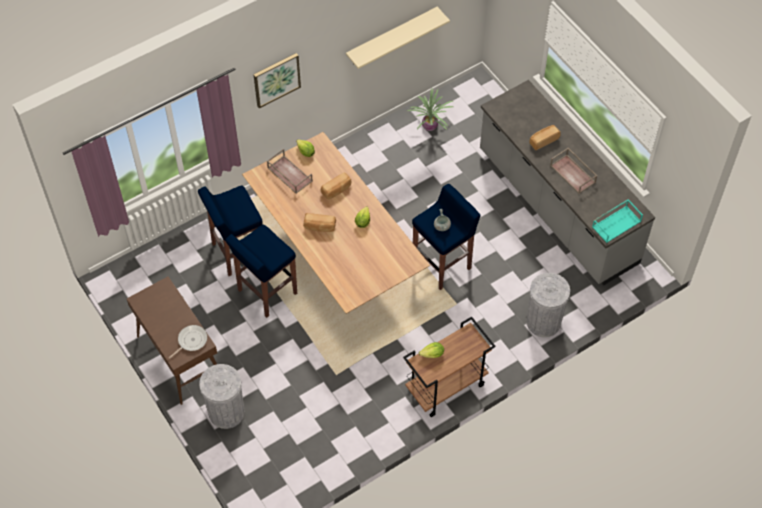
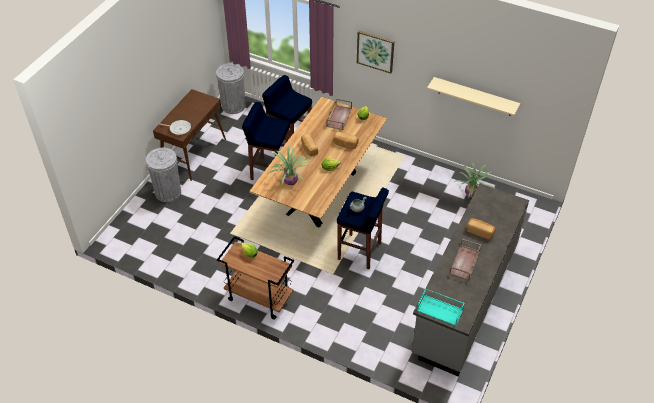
camera: 60 degrees right, 10 degrees down
(357, 267) = (290, 181): none -> potted plant
(543, 322) = (355, 334): grey trash can -> grey trash can (233, 106)

